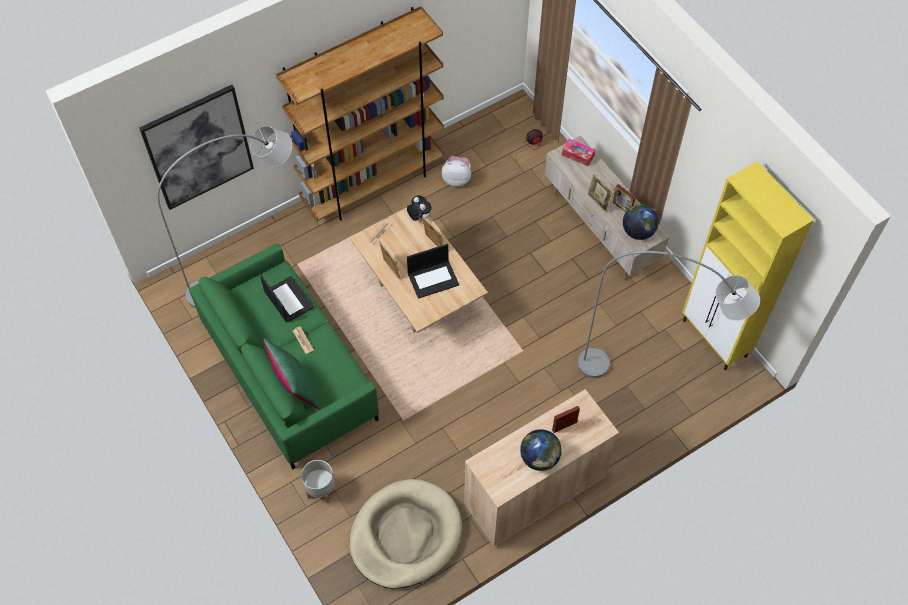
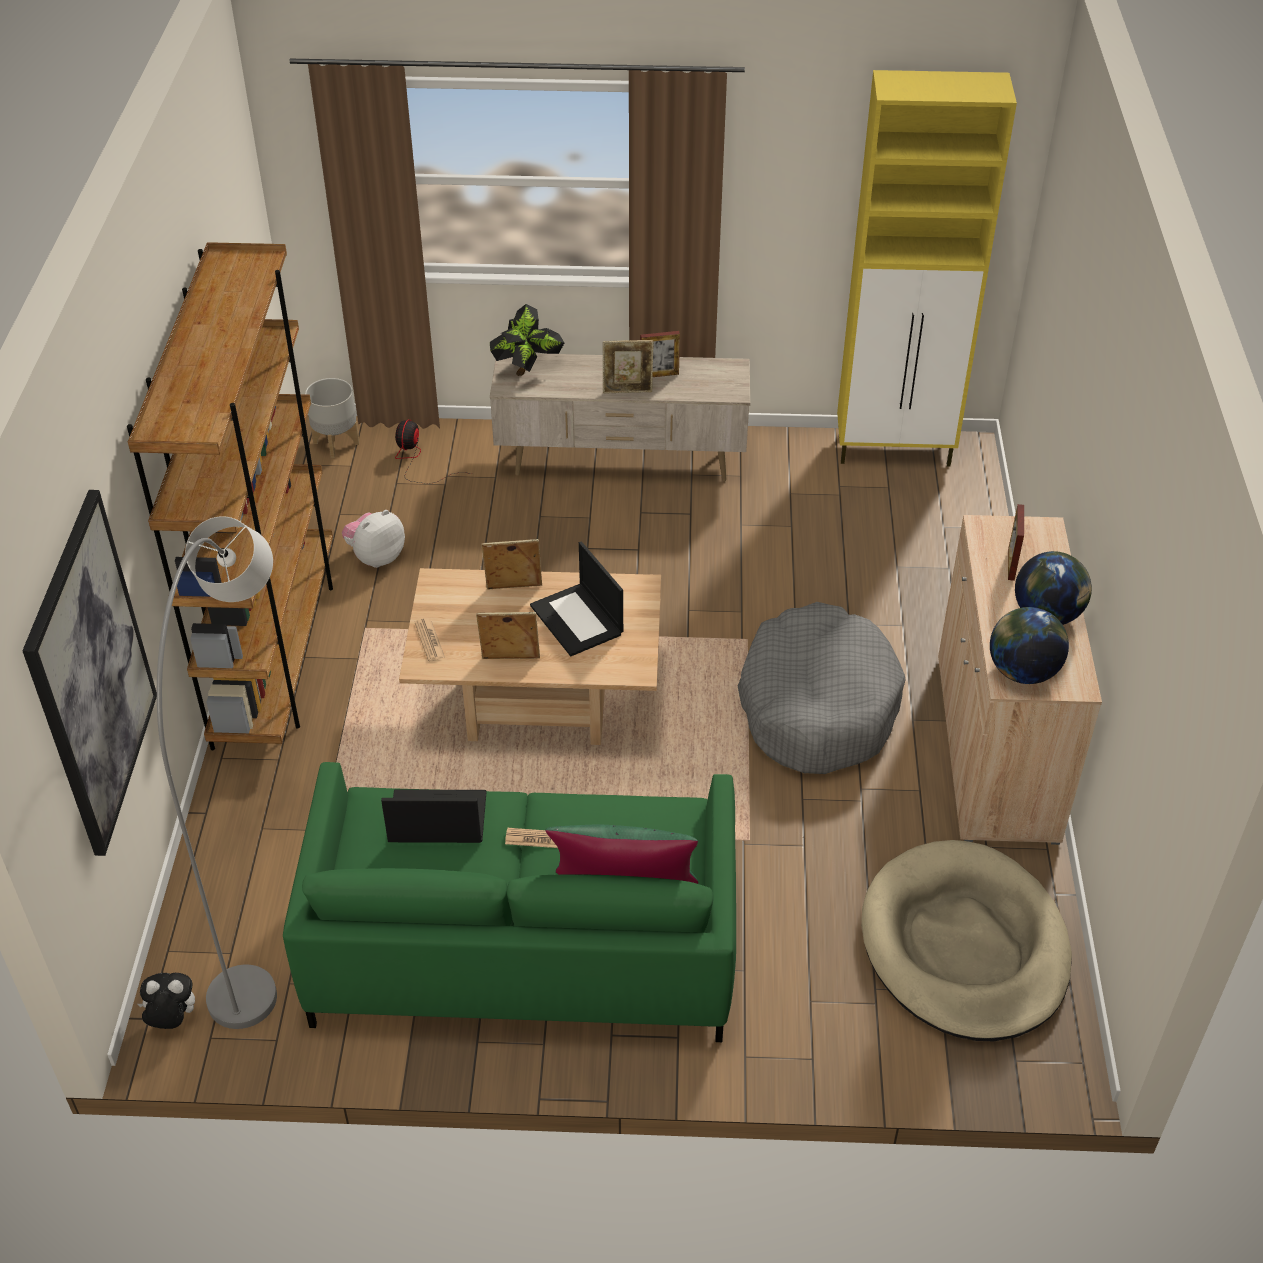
camera: 55 degrees left, 15 degrees down
(320, 490) = (794, 1021): grey planter -> grey planter (336, 443)
(419, 217) = (448, 581): plush toy -> plush toy (172, 1020)
(433, 278) = (578, 620): laptop -> laptop turned 135 degrees clockwise
(503, 402) = (817, 706): none -> grey dog bed
(578, 155) = (527, 370): tissue box -> potted plant
(638, 231) = (712, 380): globe -> globe (1022, 671)
(652, 377) = (904, 535): grey floor lamp -> none

